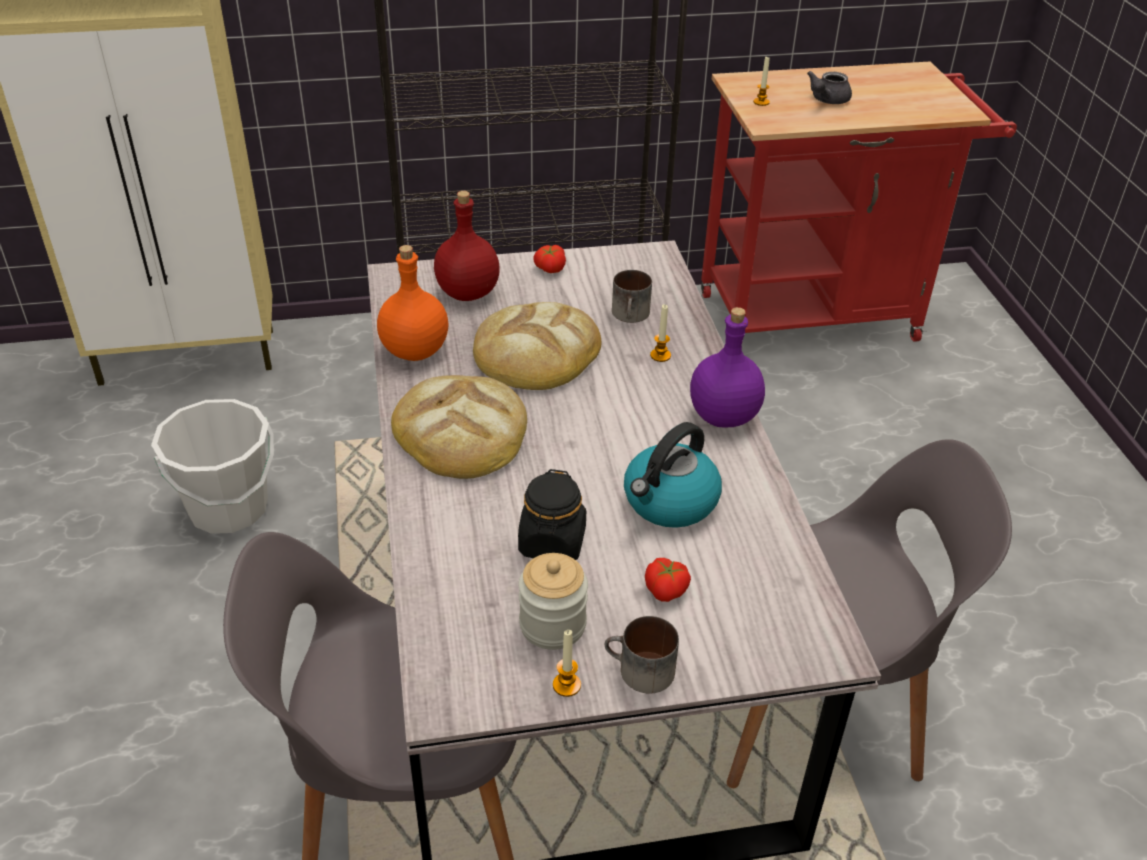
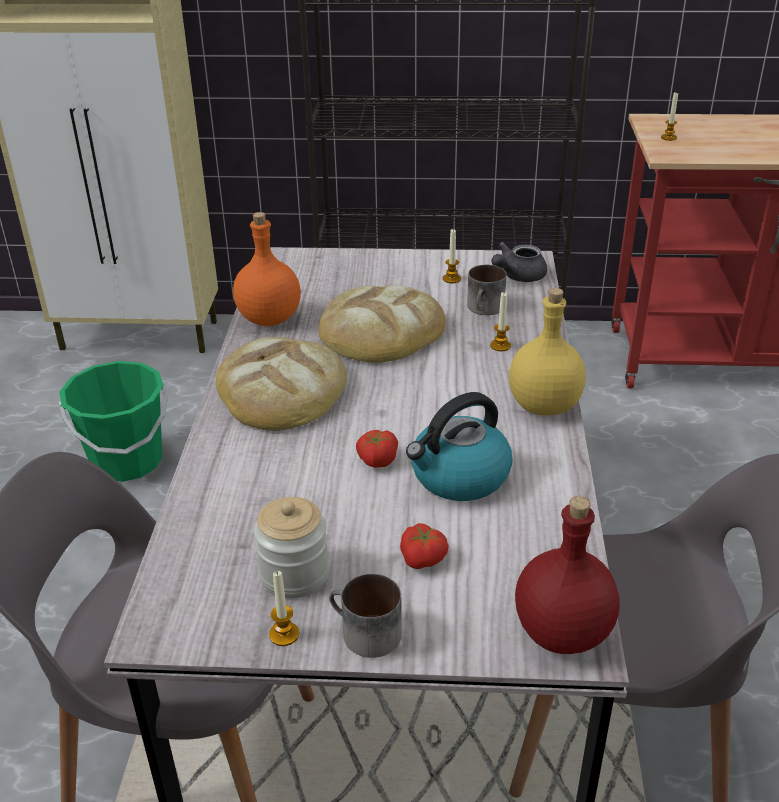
camera: 15 degrees right, 5 degrees down
(228, 508) = (127, 461): white bucket -> green bucket
(468, 293) = (338, 277): red bottle -> red bottle (562, 634)
(549, 268) = (422, 264): tomato -> tomato (376, 459)
(552, 542) = (326, 498): black jar -> none
(585, 283) = (451, 279): none -> candle
(725, 416) = (545, 406): purple bottle -> yellow bottle
(826, 100) = (736, 140): grey teapot -> grey teapot (518, 276)

